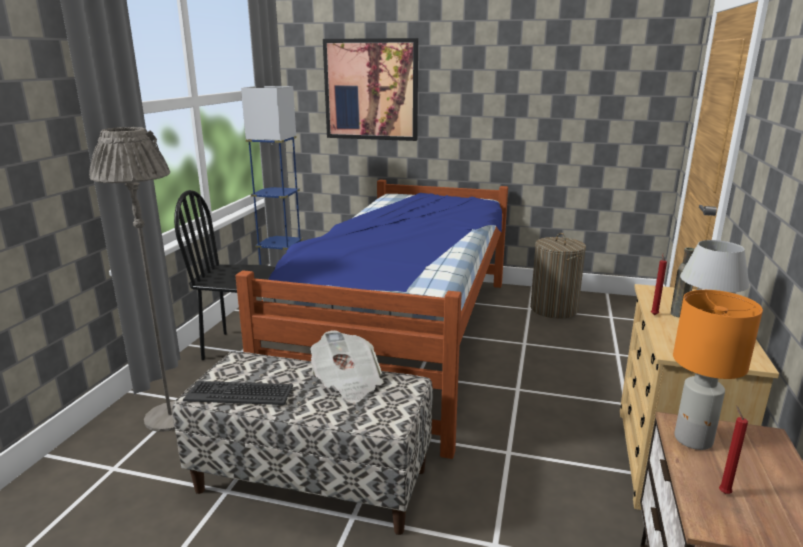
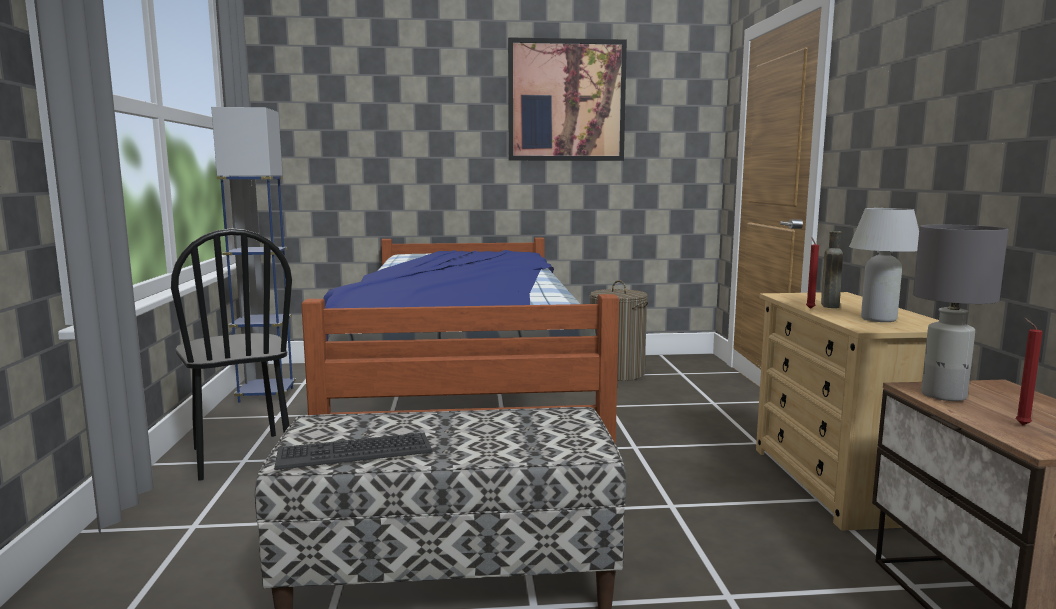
camera: 20 degrees left, 10 degrees down
(170, 417) = (176, 549): grey floor lamp -> none
(241, 347) = (241, 456): black chair -> black chair turned 105 degrees counterclockwise
(347, 383) = (494, 424): newspaper -> none
(371, 90) = (368, 128): picture -> picture (566, 101)
(694, 440) = (945, 396): orange table lamp -> grey table lamp

